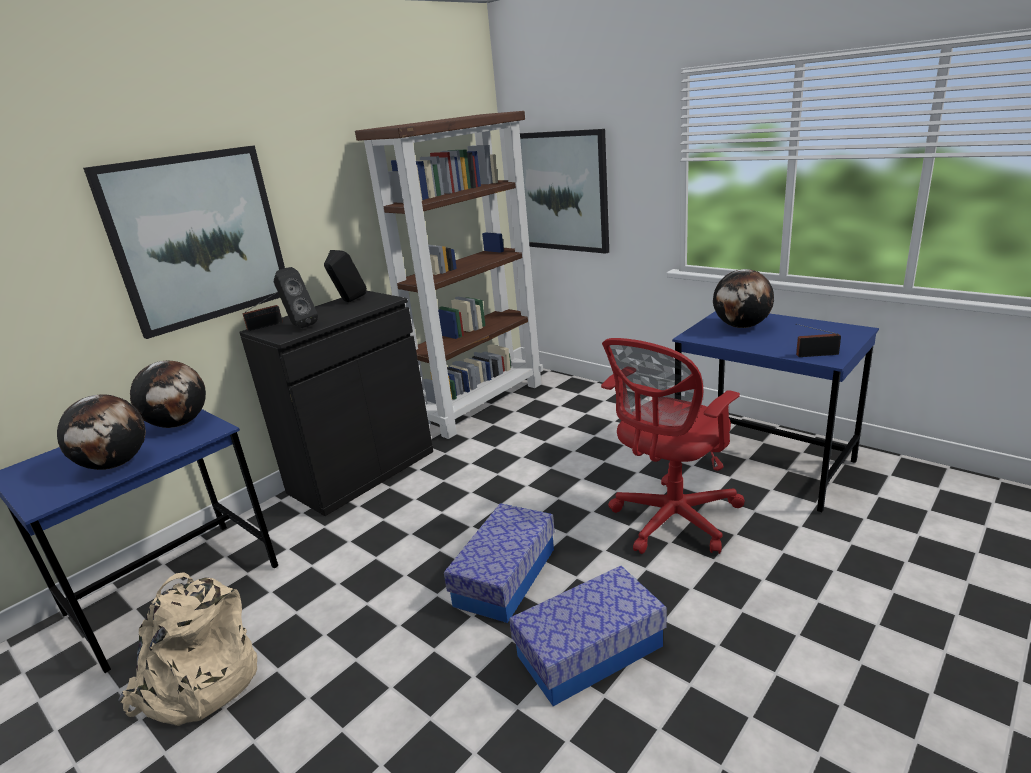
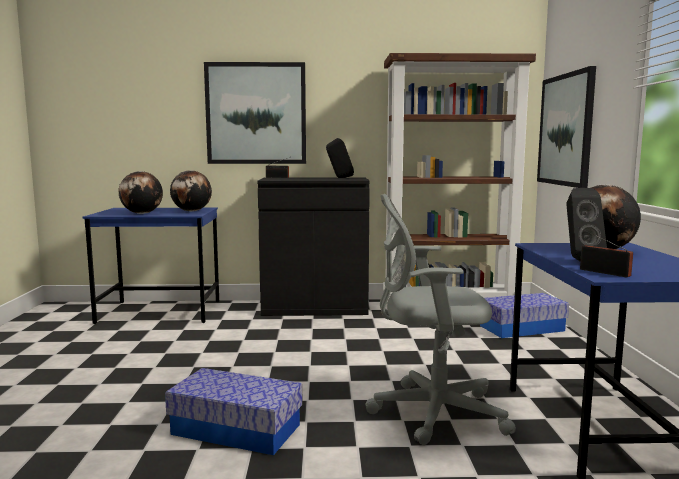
camera: 45 degrees right, 15 degrees down
(199, 683) = (103, 342): beige backpack -> none
(299, 326) = (287, 179): black speaker -> black speaker (579, 260)
(505, 576) = (275, 378): storage box -> storage box (522, 328)
(671, 521) = (431, 412): red office chair -> grey office chair

